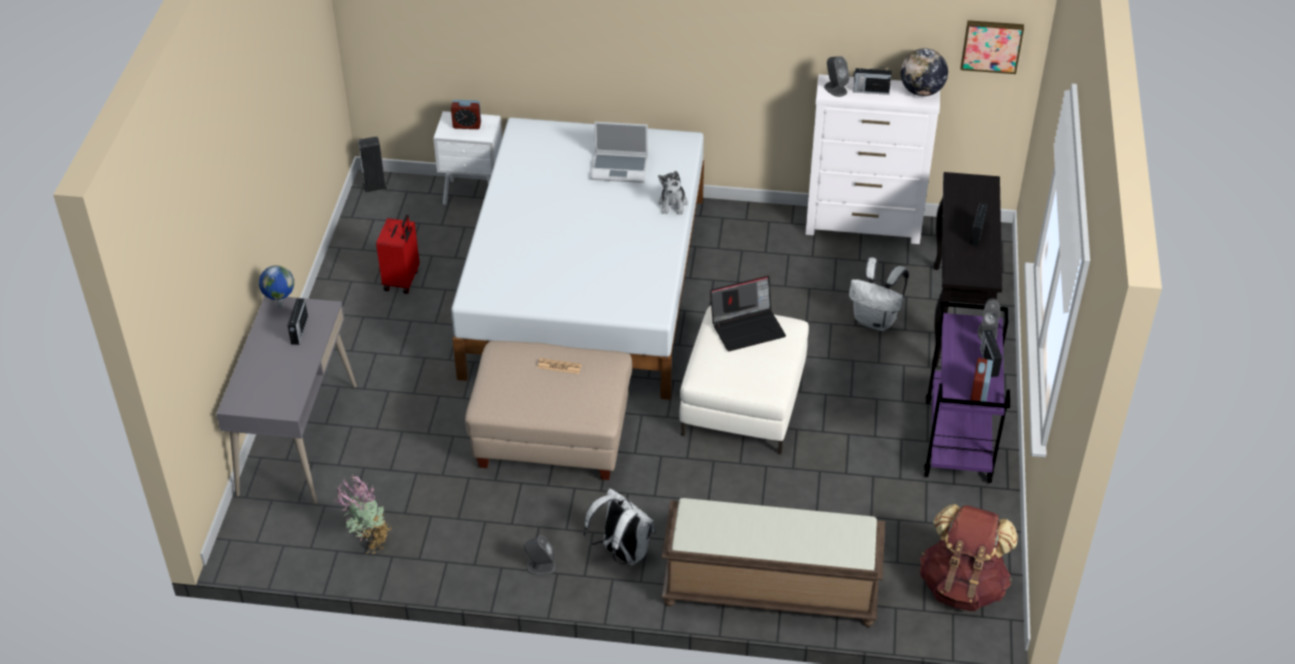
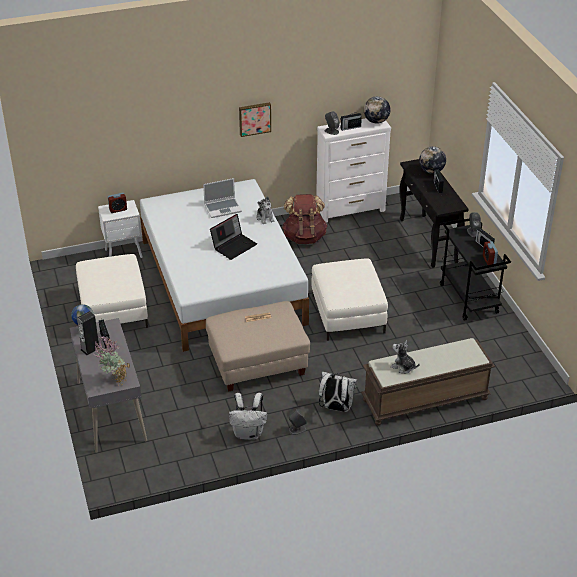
camera: 25 degrees left, 5 degrees down
(369, 540) = (191, 449): potted plant -> potted plant (114, 380)
(374, 186) = (60, 265): speaker -> speaker (90, 348)
(402, 280) = (113, 310): red suitcase -> white ottoman
(727, 527) = (403, 367): none -> plush toy
(748, 327) = (342, 269): laptop -> laptop (234, 245)
(876, 321) = (388, 254): white backpack -> white backpack (249, 433)
(958, 442) = (469, 299): purple cart -> black cart
(962, 585) = (517, 365): brown backpack -> brown backpack (304, 237)
(985, 202) = (431, 171): none -> globe
(991, 45) = (406, 87): picture -> picture (254, 118)

